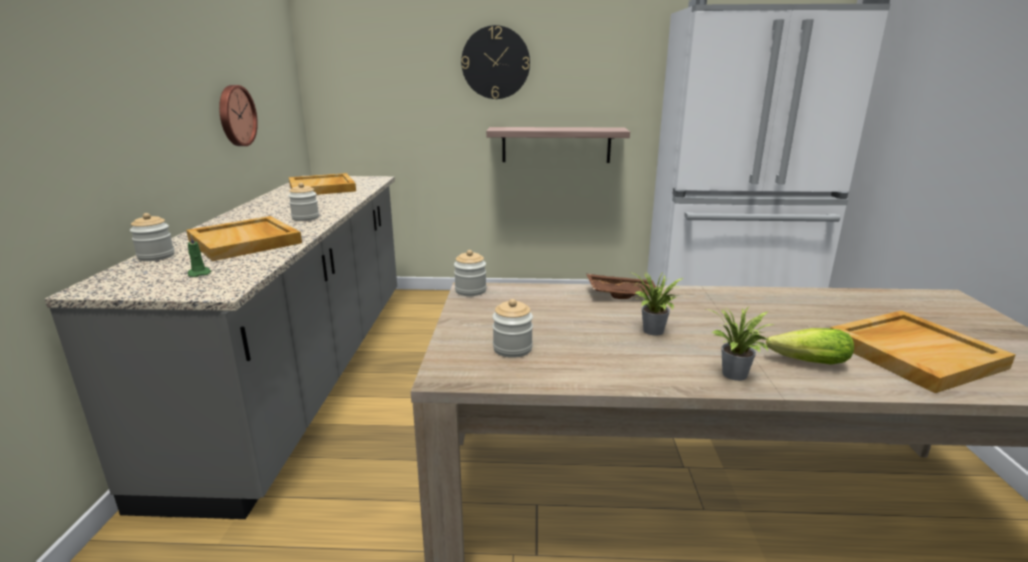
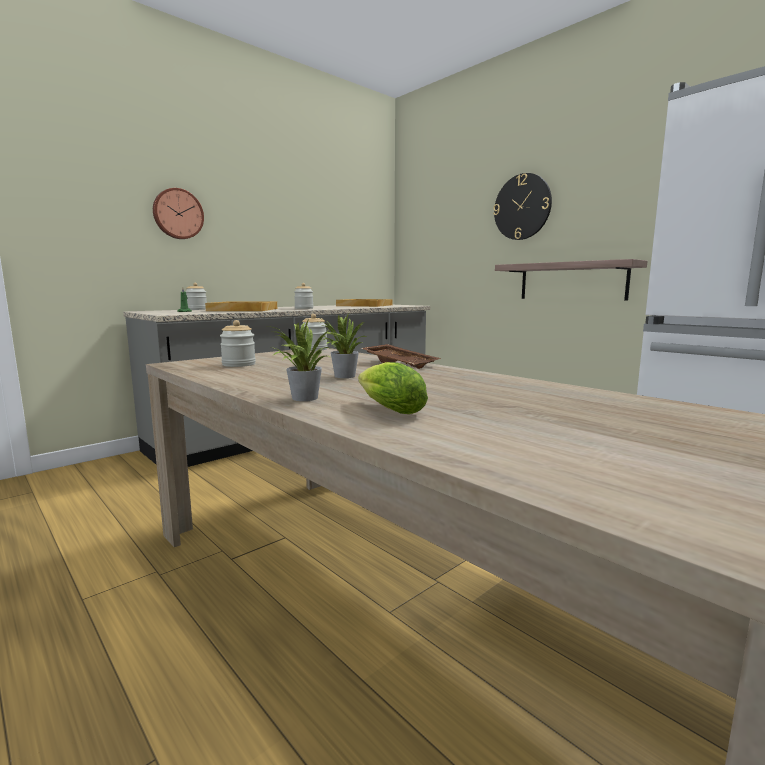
camera: 45 degrees right, 10 degrees down
(235, 116) = (311, 249): wall clock -> wall clock (178, 214)
(913, 353) = (542, 437): beige tray -> none

